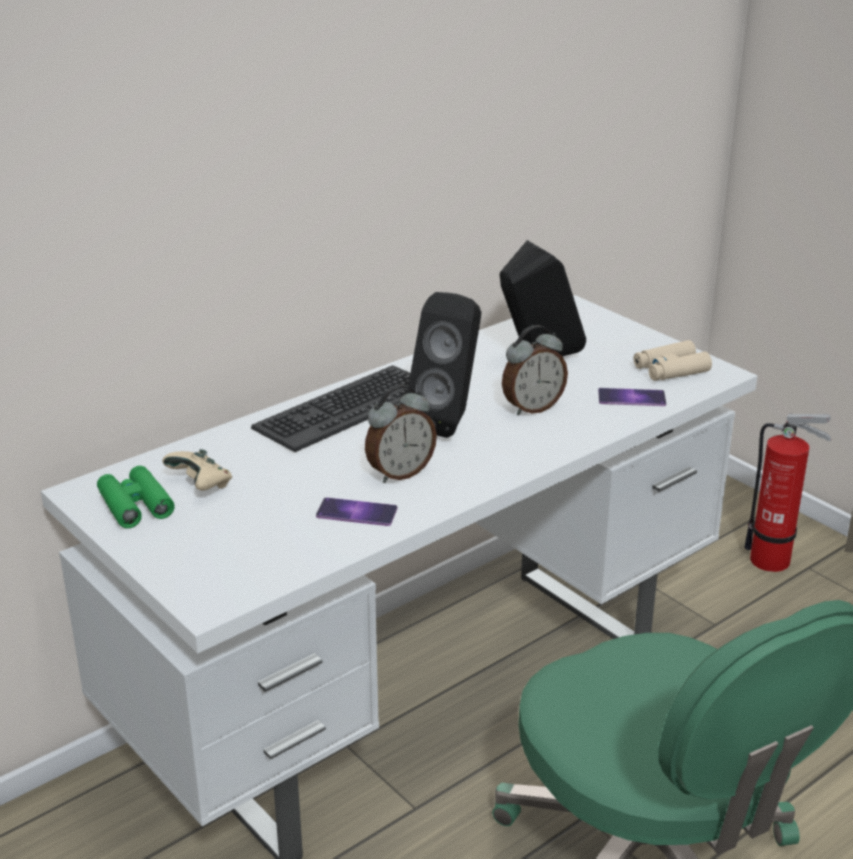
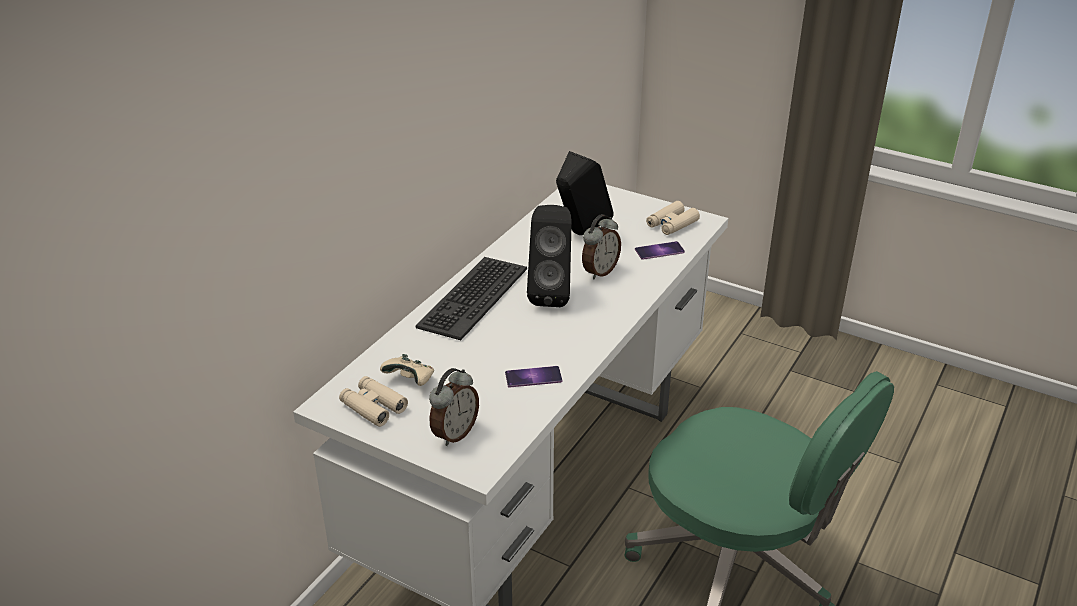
camera: 20 degrees left, 5 degrees up
(135, 505) = (373, 407): green binoculars -> beige binoculars
(399, 473) = (542, 340): alarm clock -> alarm clock (454, 433)
(775, 561) = (718, 333): fire extinguisher -> none

